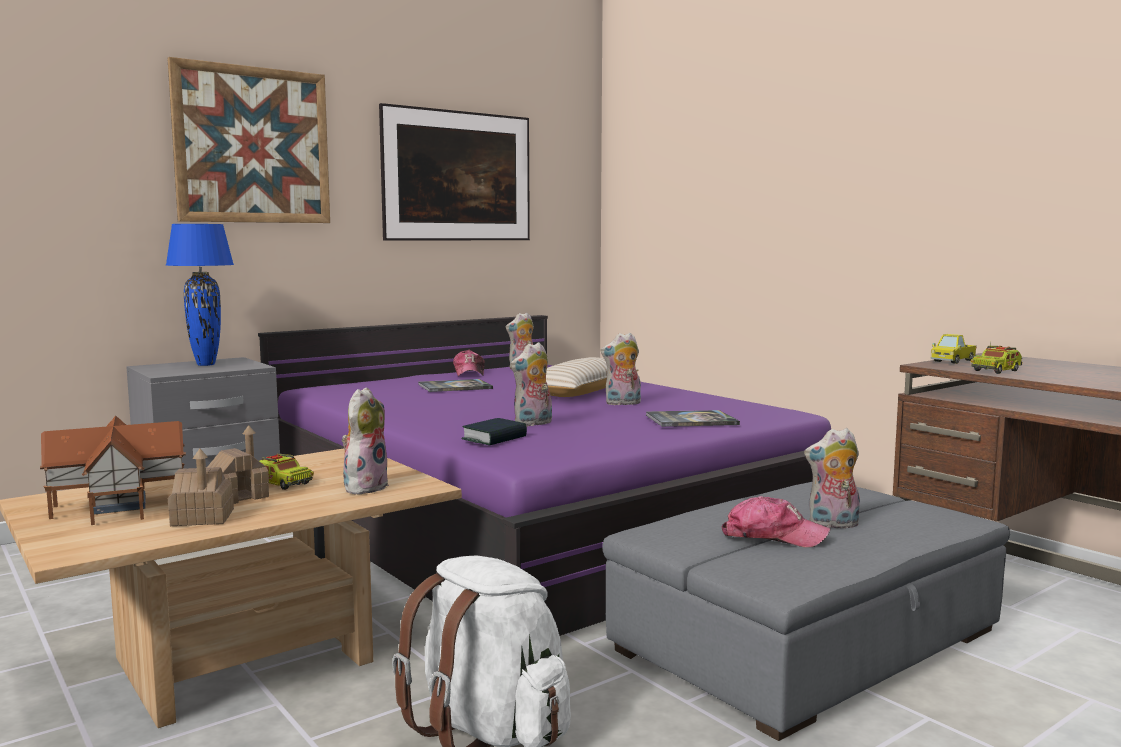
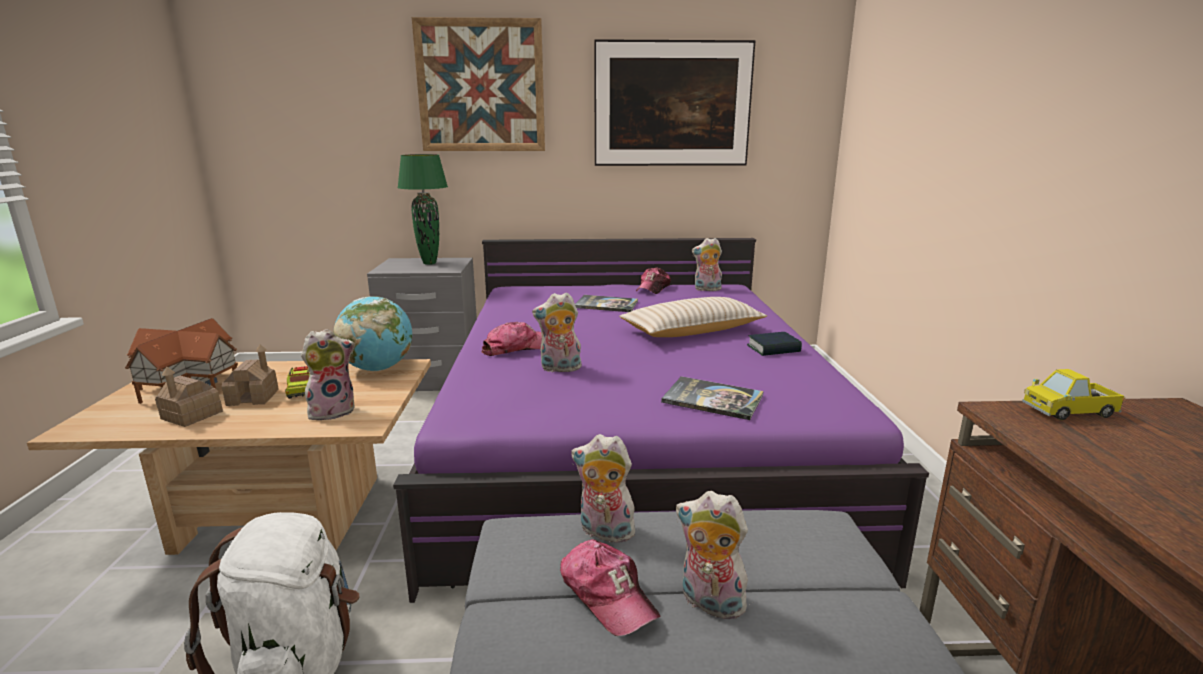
camera: 35 degrees right, 10 degrees up
(205, 364) = (429, 263): blue table lamp -> green table lamp
(322, 459) = (378, 368): none -> globe
(452, 420) = (516, 348): none -> cap
(494, 438) = (489, 382): book -> book (773, 349)
(622, 403) = (700, 355): plush toy -> plush toy (604, 532)
(996, 370) = (1096, 458): toy truck -> none

